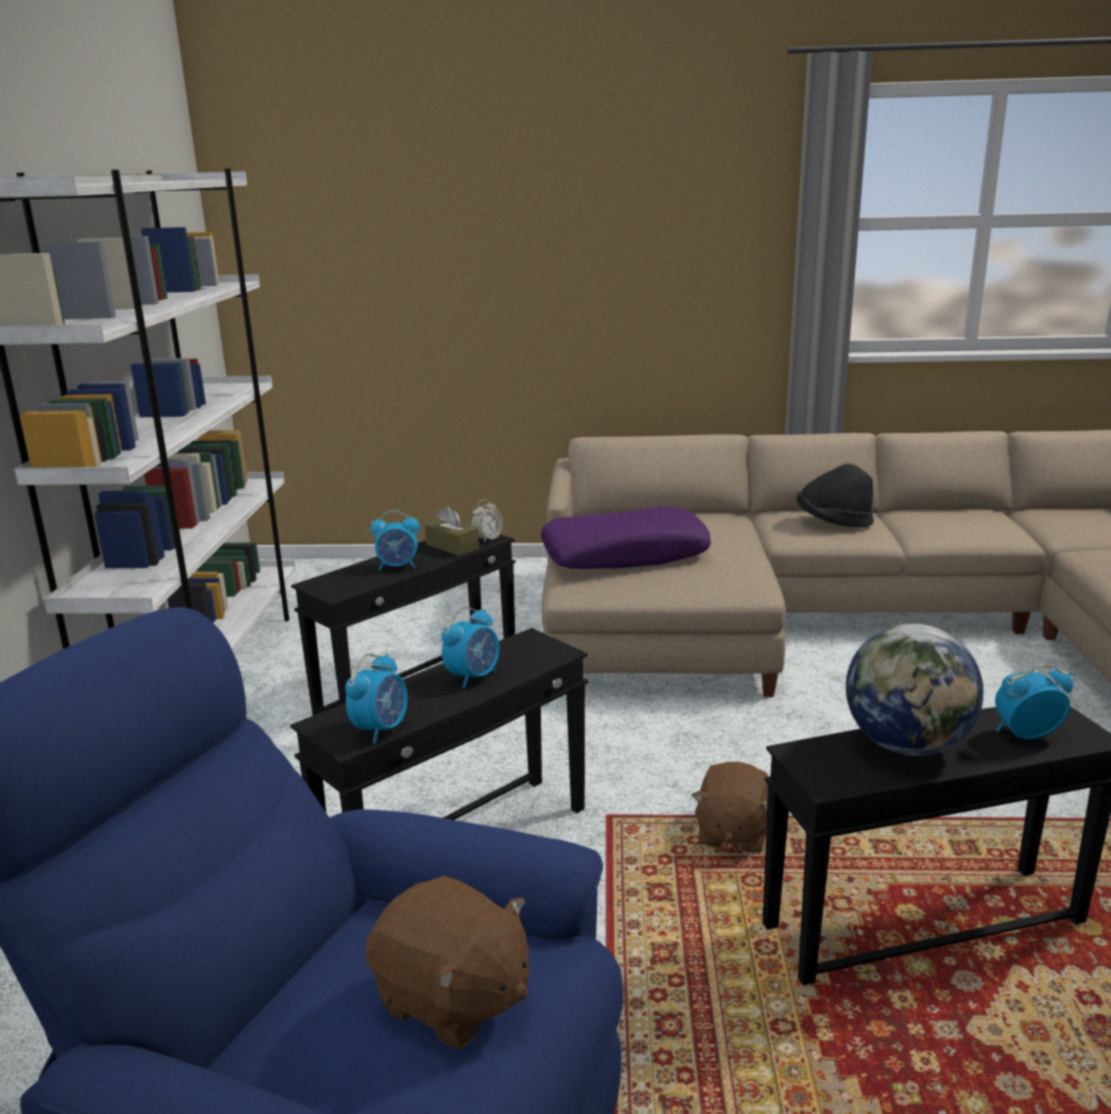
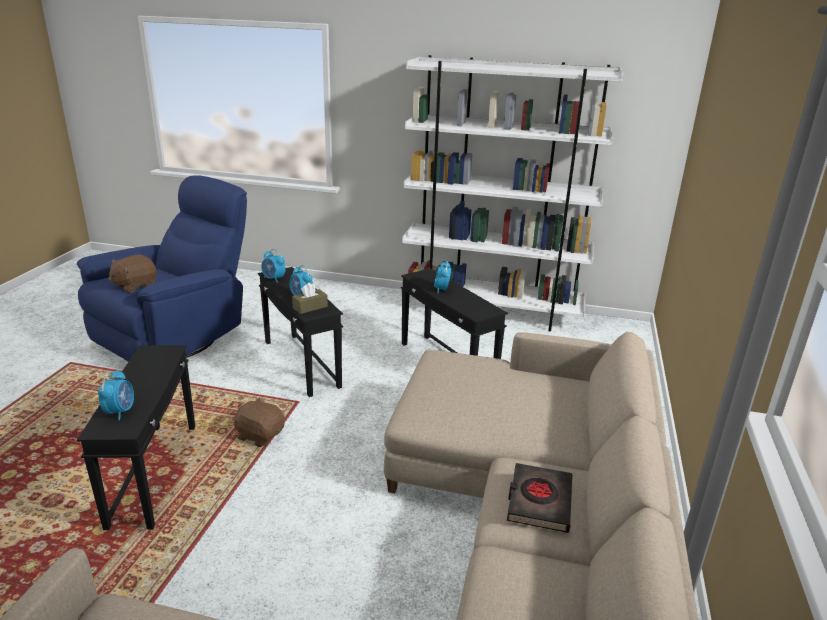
camera: 100 degrees right, 5 degrees up
(452, 546) = (468, 304): brown tissue box -> brown tissue box (310, 307)
(487, 538) = (478, 314): alarm clock -> none
(625, 555) = (485, 379): purple pillow -> none
(833, 522) = (539, 501): black hat -> black book
(907, 746) = (149, 376): globe -> none

